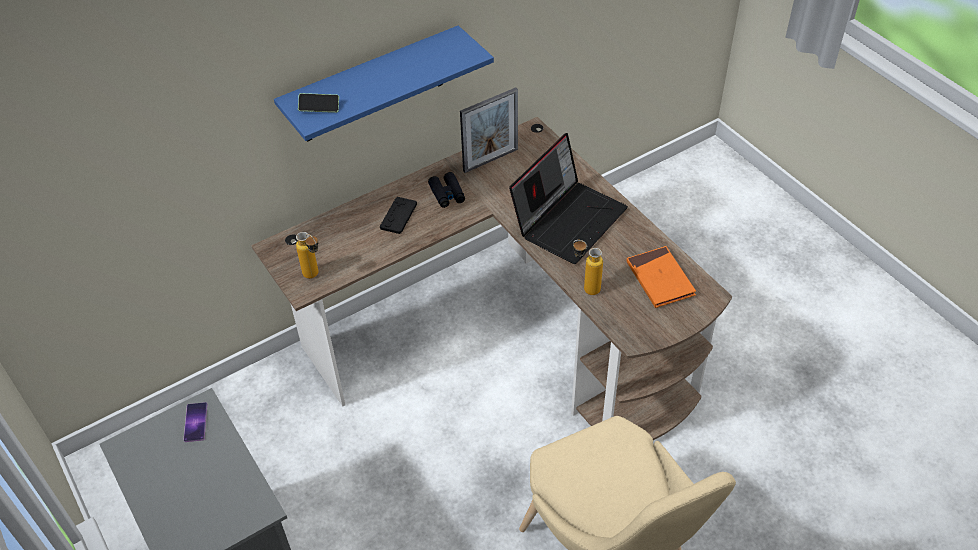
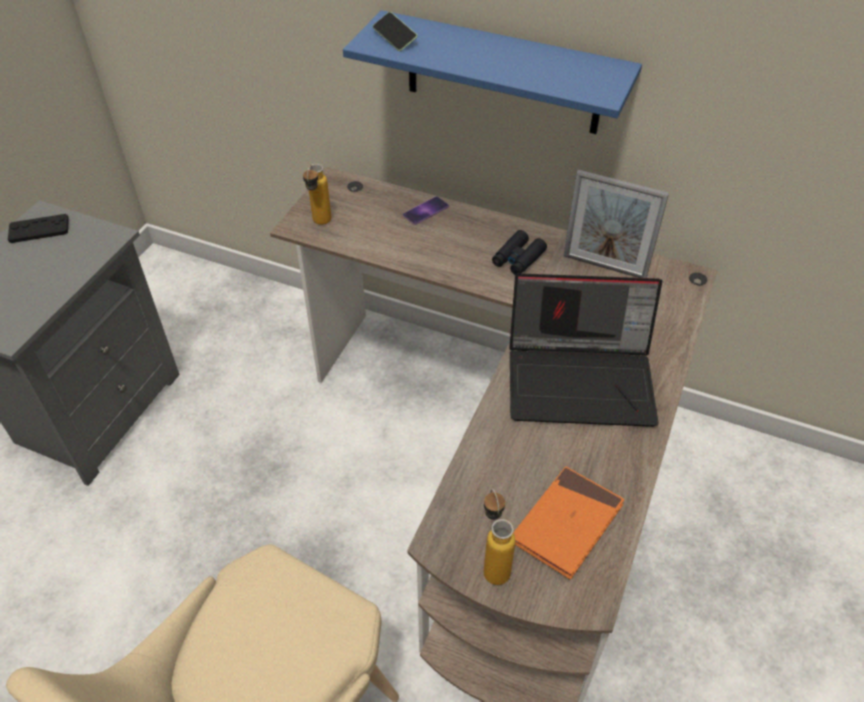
camera: 55 degrees right, 0 degrees up
(195, 422) = (91, 241): phone -> phone (425, 211)
(398, 216) = (452, 239): black game controller -> black game controller (39, 229)
(585, 288) = (484, 449): bottle -> bottle (493, 563)

